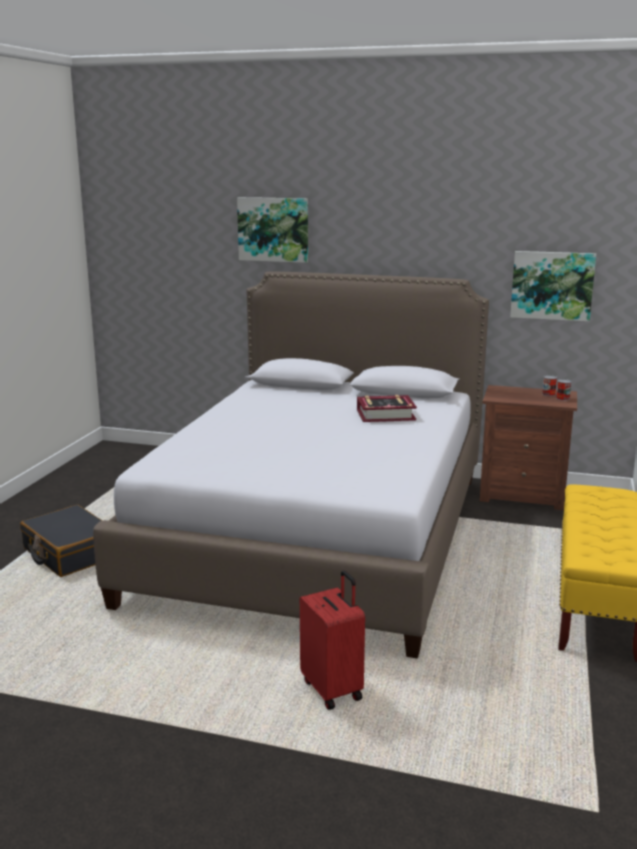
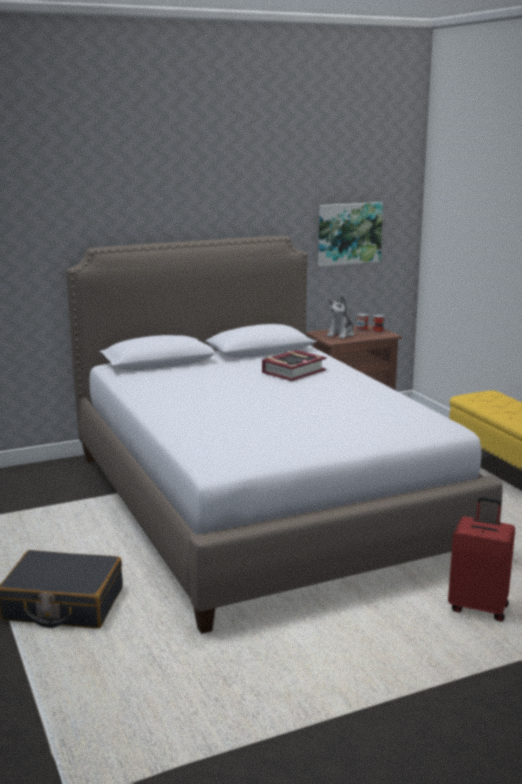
camera: 40 degrees left, 0 degrees up
(273, 229) = (86, 201): picture -> none
(516, 394) = (341, 334): none -> plush toy

